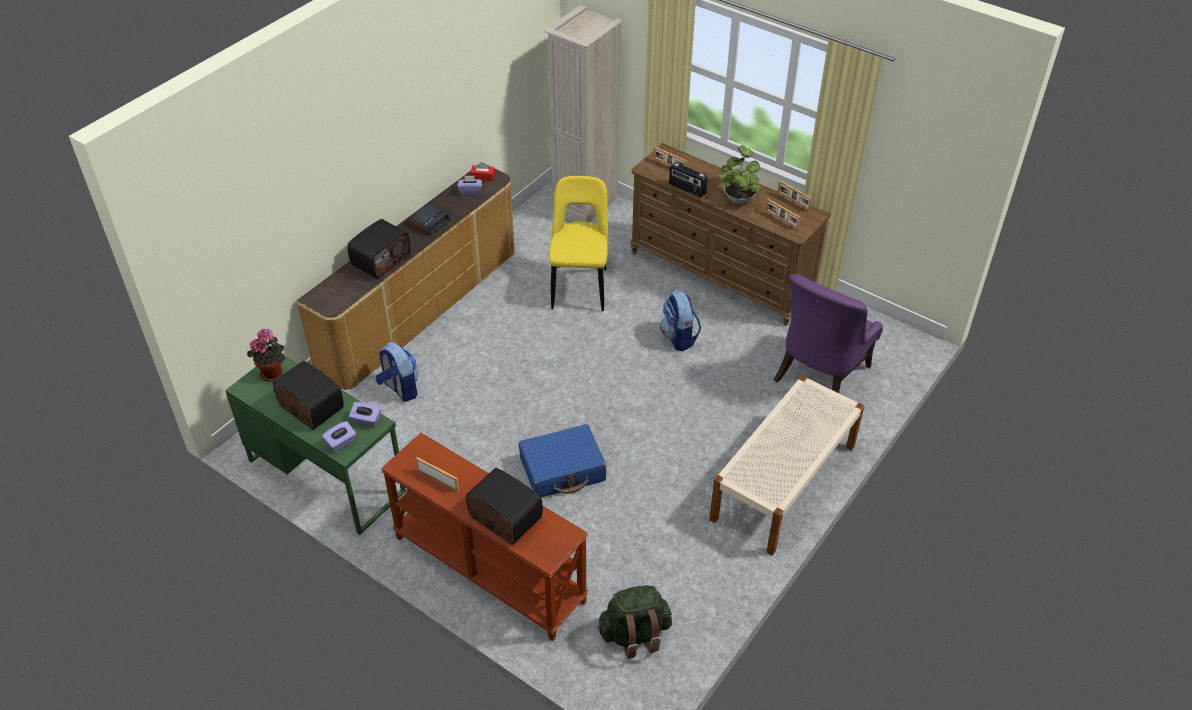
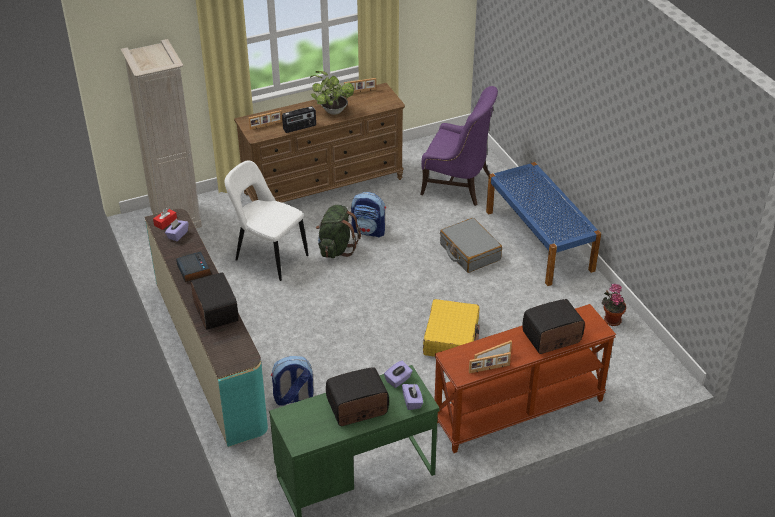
camera: 60 degrees left, 5 degrees down
(273, 372) = (296, 420): potted plant -> potted plant (611, 319)
(422, 308) = (209, 353): brown cabinet -> turquoise cabinet
(563, 469) = (451, 337): blue suitcase -> yellow suitcase
(580, 286) = (268, 257): yellow chair -> white chair
(634, 634) = (620, 358): green backpack -> green backpack (336, 248)
(711, 430) = (469, 252): none -> grey suitcase
(781, 221) = (374, 104): picture frame -> picture frame (489, 369)
(784, 483) = (539, 240): beige bench -> blue bench
(820, 374) = (457, 185): purple chair -> purple chair turned 45 degrees counterclockwise

